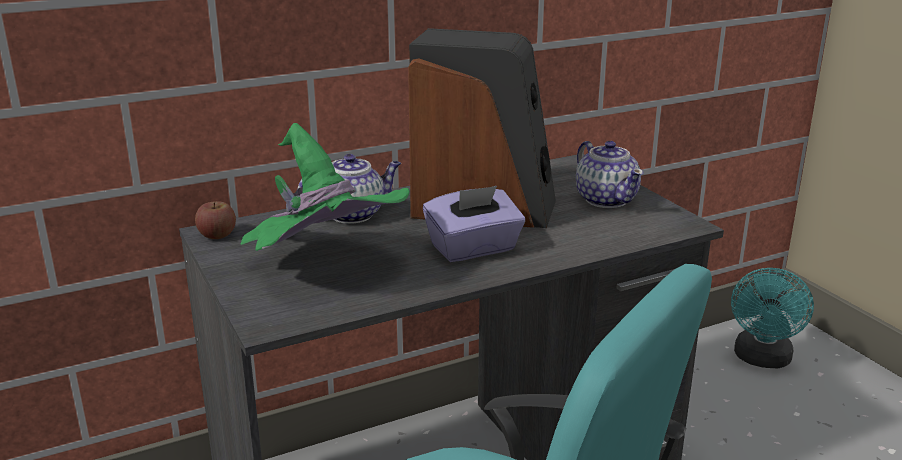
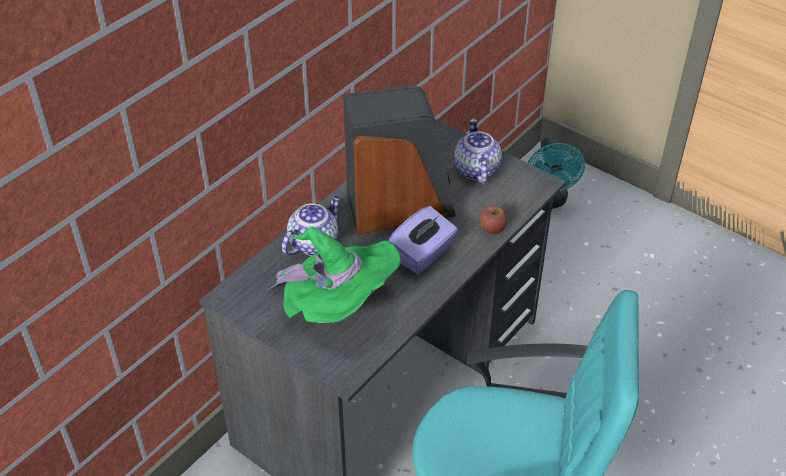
camera: 25 degrees left, 20 degrees up
(217, 235) = (235, 298): apple -> apple (492, 228)
(606, 199) = (476, 170): teapot -> teapot turned 135 degrees counterclockwise

